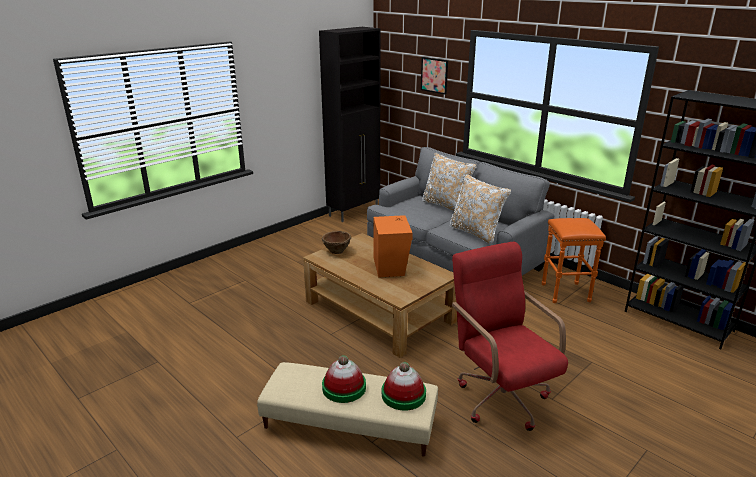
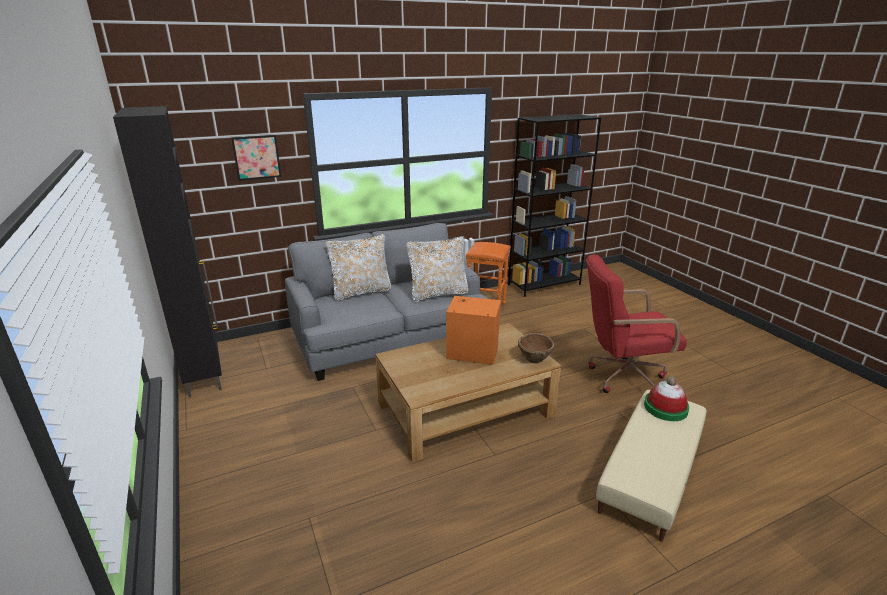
camera: 70 degrees left, 0 degrees up
(336, 251) = (412, 379): brown bowl -> brown bowl (535, 359)
(344, 387) = (655, 441): hat -> none

